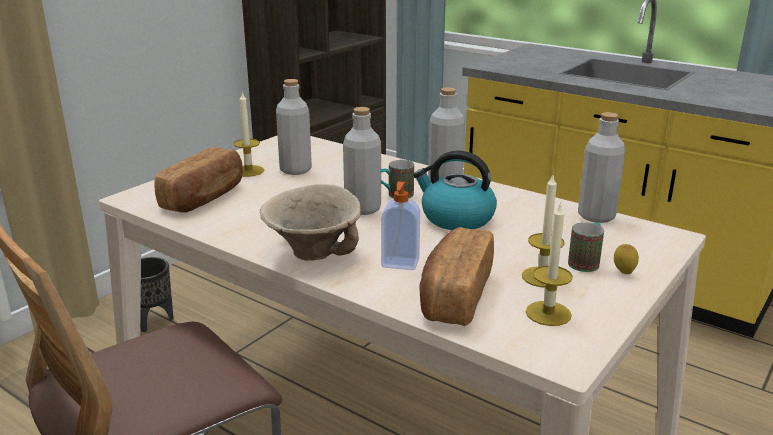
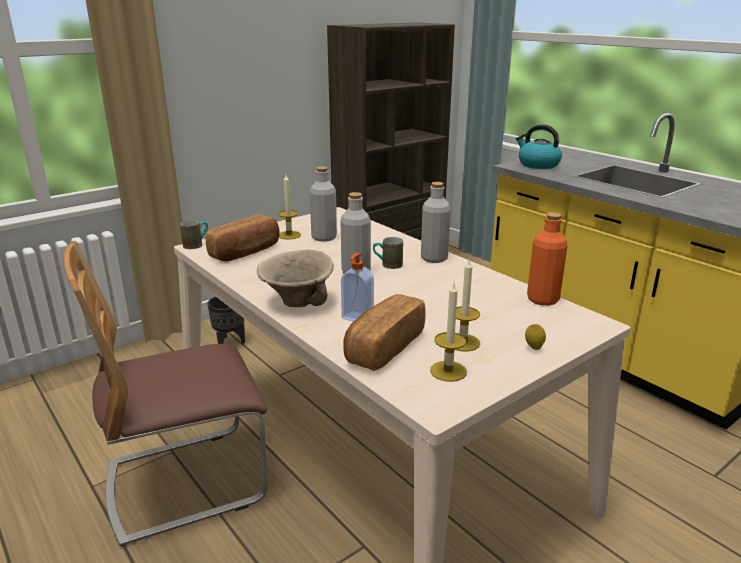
camera: 15 degrees right, 0 degrees up
(456, 218) = (424, 288): kettle -> kettle (537, 164)
(586, 262) = (507, 335): mug -> mug (196, 245)
(596, 216) = (542, 299): grey bottle -> orange bottle

